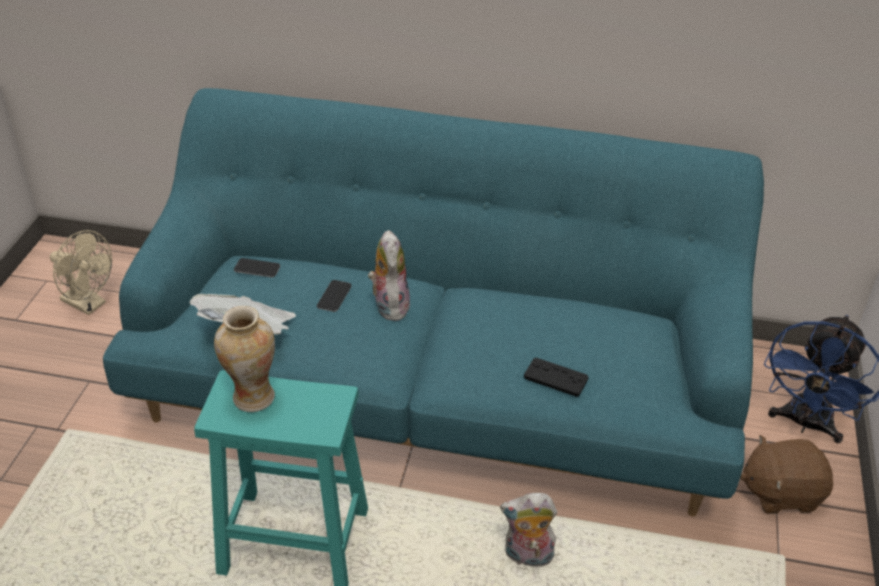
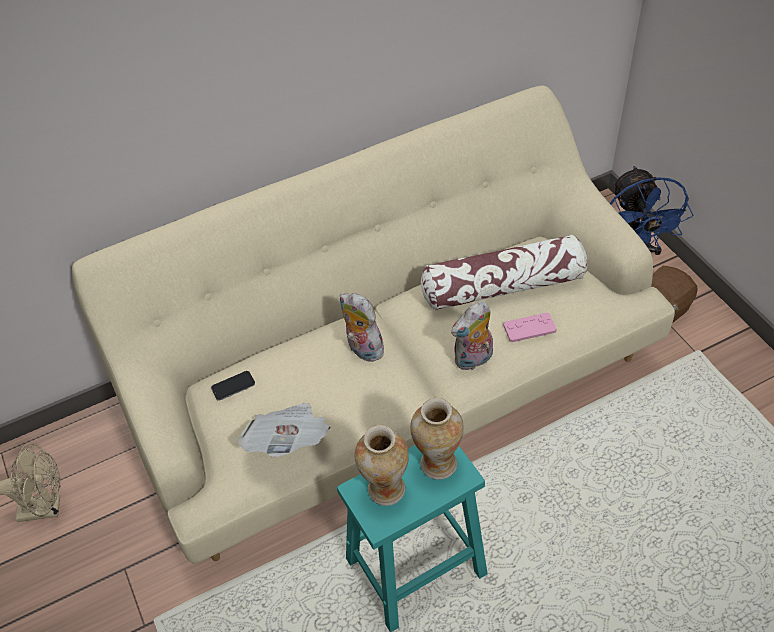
camera: 35 degrees left, 10 degrees up
(317, 407) = (437, 463): none -> vase
(334, 296) = (318, 369): phone -> none
(437, 387) = (392, 384): turquoise sofa -> beige sofa
(527, 557) = (567, 461): plush toy -> plush toy (473, 360)
(555, 378) = (529, 328): black game controller -> pink game controller
(573, 332) = (503, 286): none -> pillow

